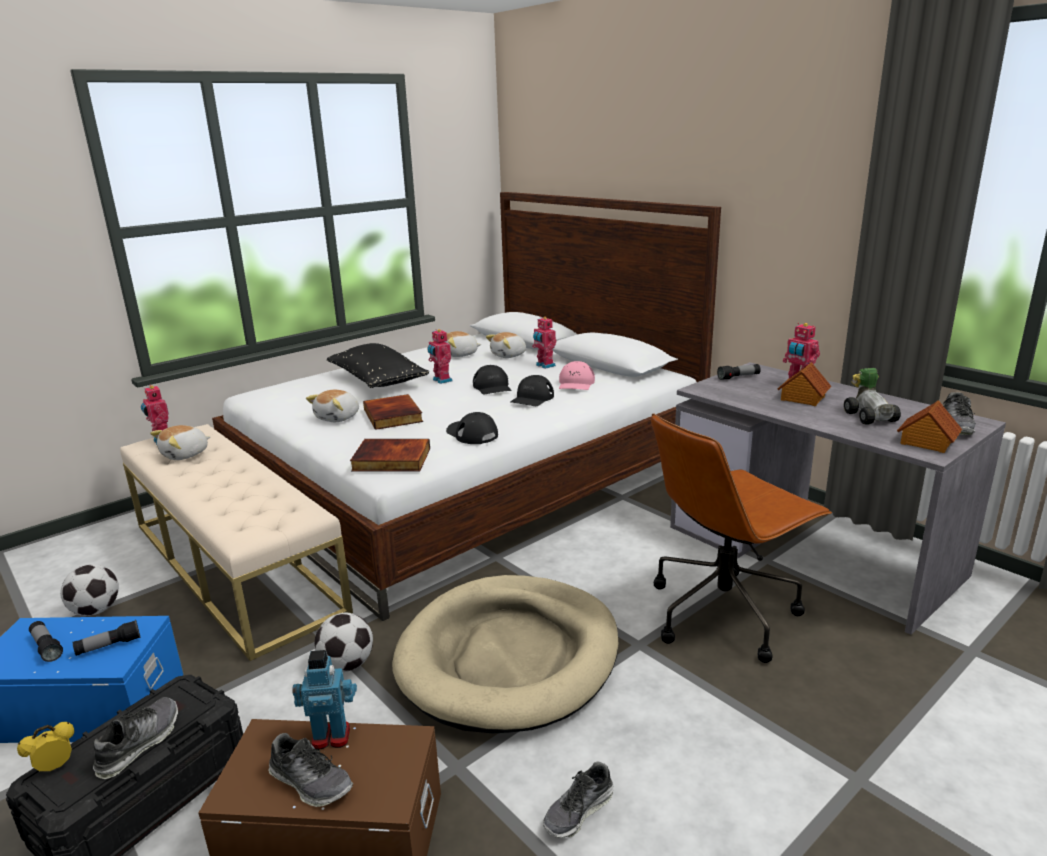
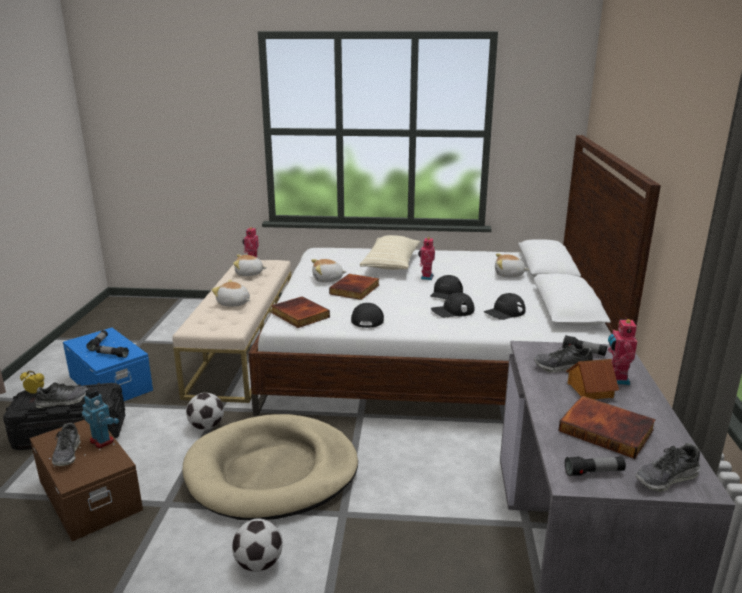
camera: 45 degrees right, 0 degrees up
(96, 610) = (170, 343): football -> football (259, 563)
(378, 381) = (391, 264): black pillow -> beige pillow
(461, 354) = (479, 263): plush toy -> plush toy (233, 304)
(544, 366) = (516, 291): toy robot -> none
(576, 383) = (504, 312): pink cap -> black cap
(579, 811) = (171, 565): shoe -> shoe (563, 368)
(724, 612) = (427, 534): brown office chair -> none
(869, 416) = (607, 430): toy car -> book
(926, 442) = (594, 472): toy house -> flashlight

